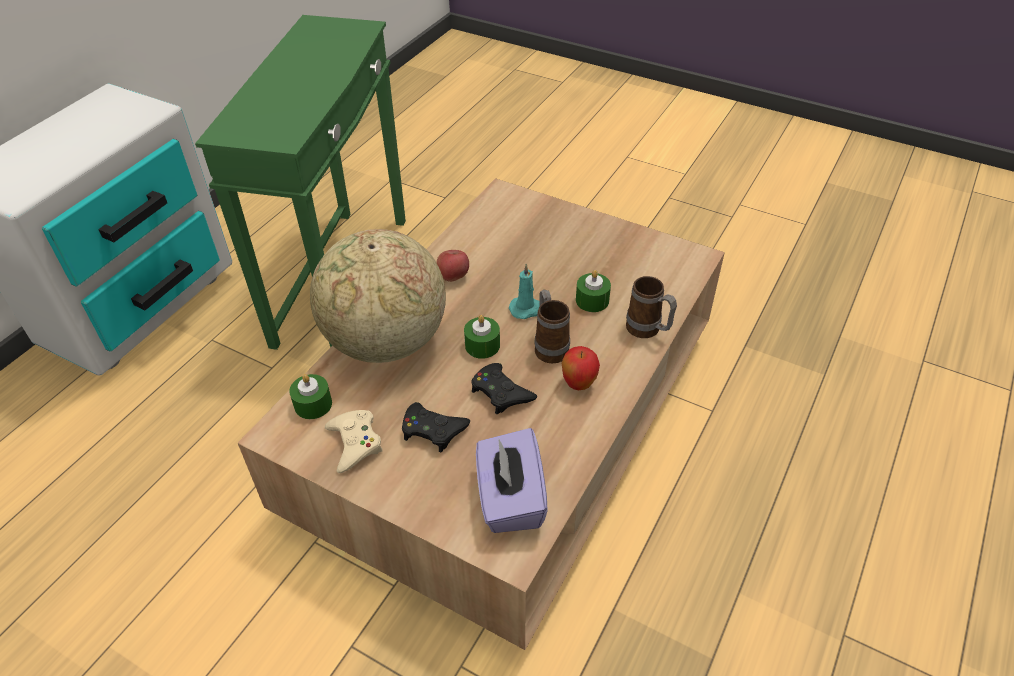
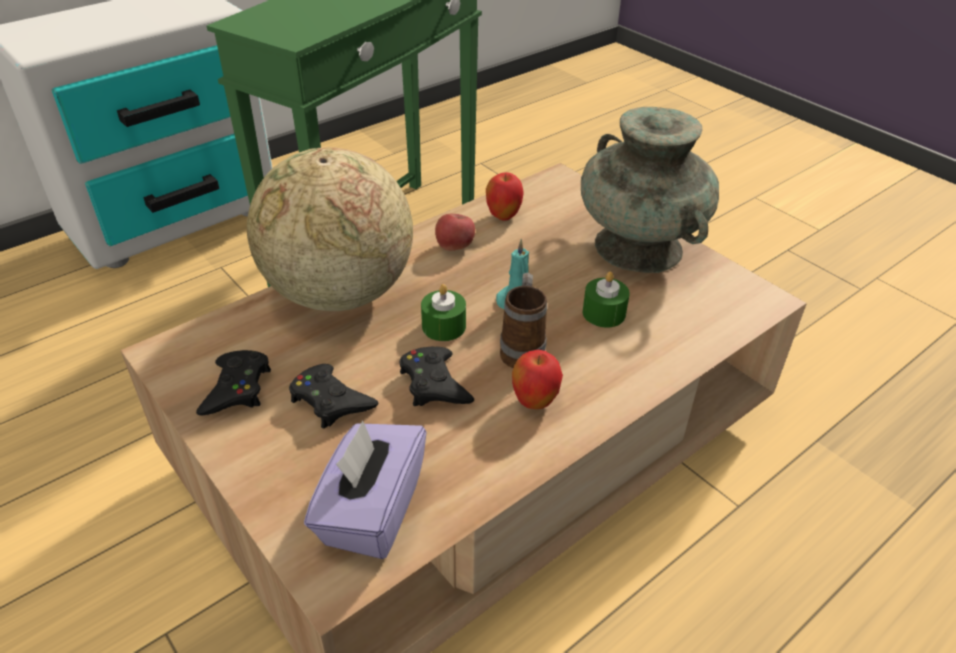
camera: 20 degrees right, 5 degrees down
(313, 404) = (221, 334): green candle -> none
(355, 443) = (237, 388): beige game controller -> black game controller
(476, 239) = (503, 216): none -> apple
(590, 238) = (637, 246): none -> turquoise vase
(648, 331) = (657, 366): mug -> none

